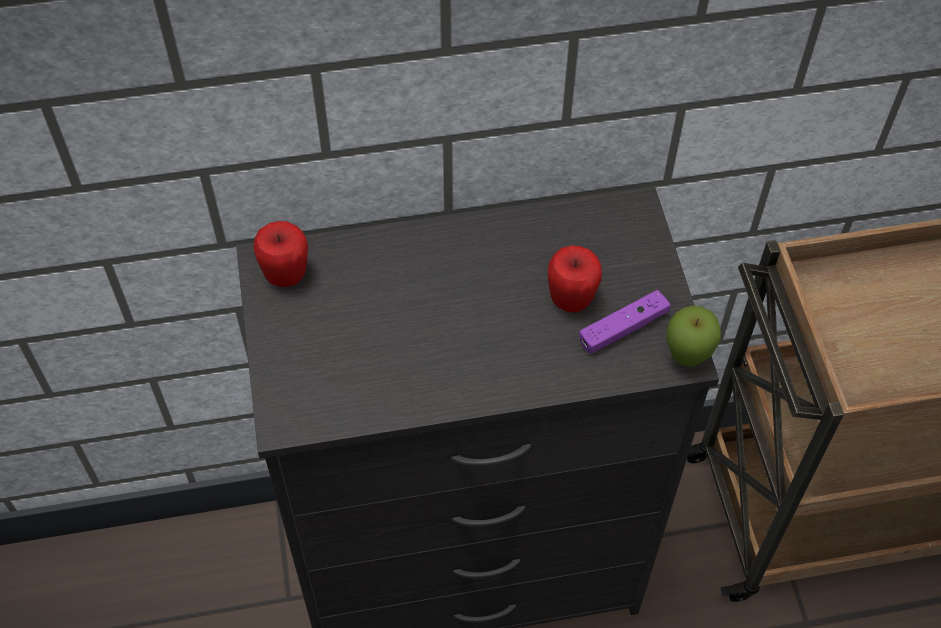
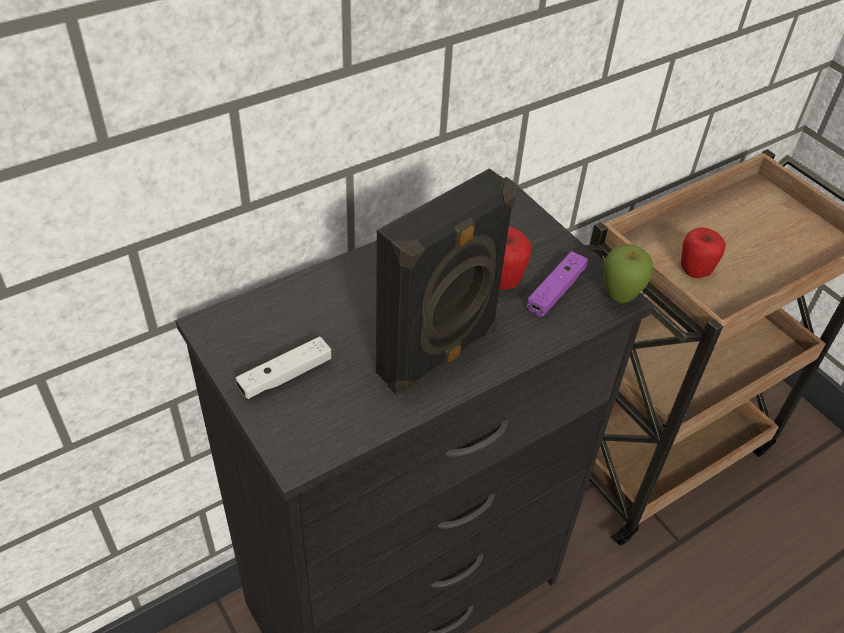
camera: 25 degrees left, 10 degrees down
(286, 274) = (236, 330): apple -> apple (694, 271)
(309, 337) = (285, 376): none -> white game controller
(466, 361) = (440, 354): none -> black speaker

